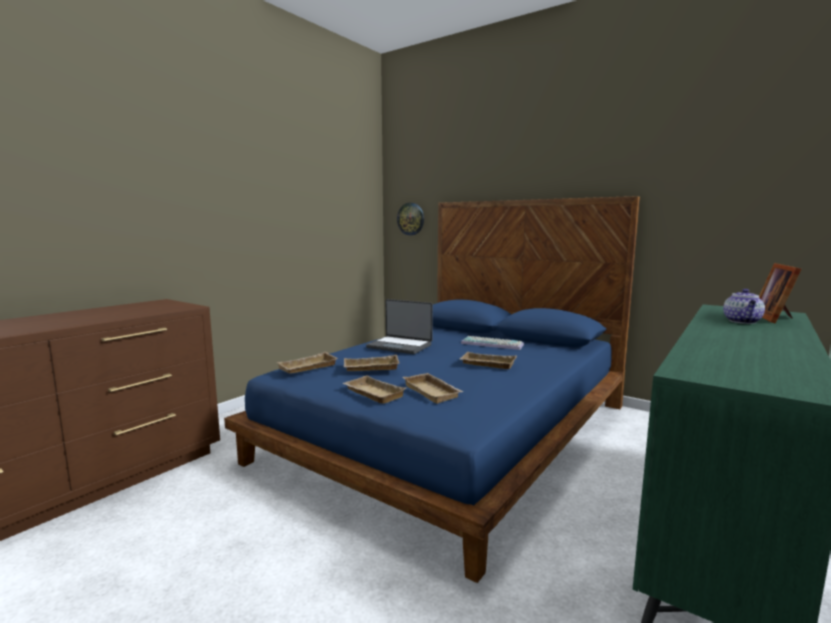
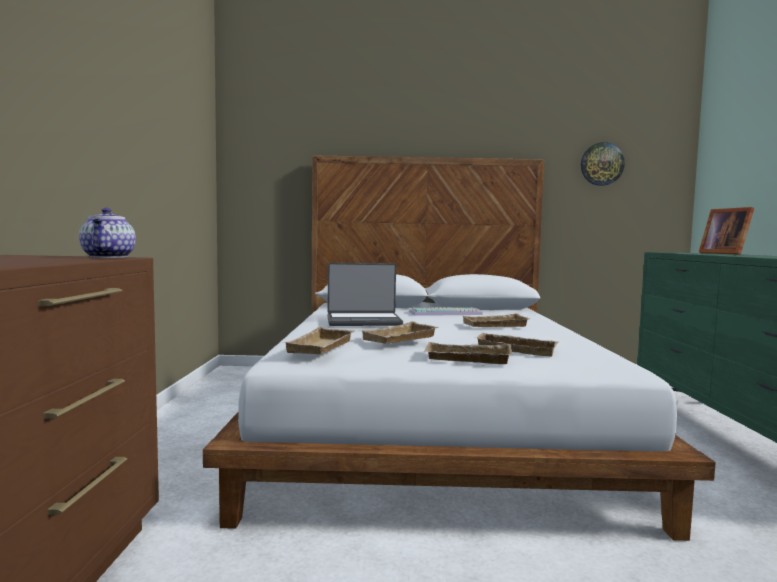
camera: 35 degrees left, 5 degrees down
(411, 219) = (264, 176): wall clock -> wall clock (602, 164)
(453, 432) = (433, 422): blue bed -> white bed
(742, 321) = (722, 254): teapot -> teapot (108, 257)

